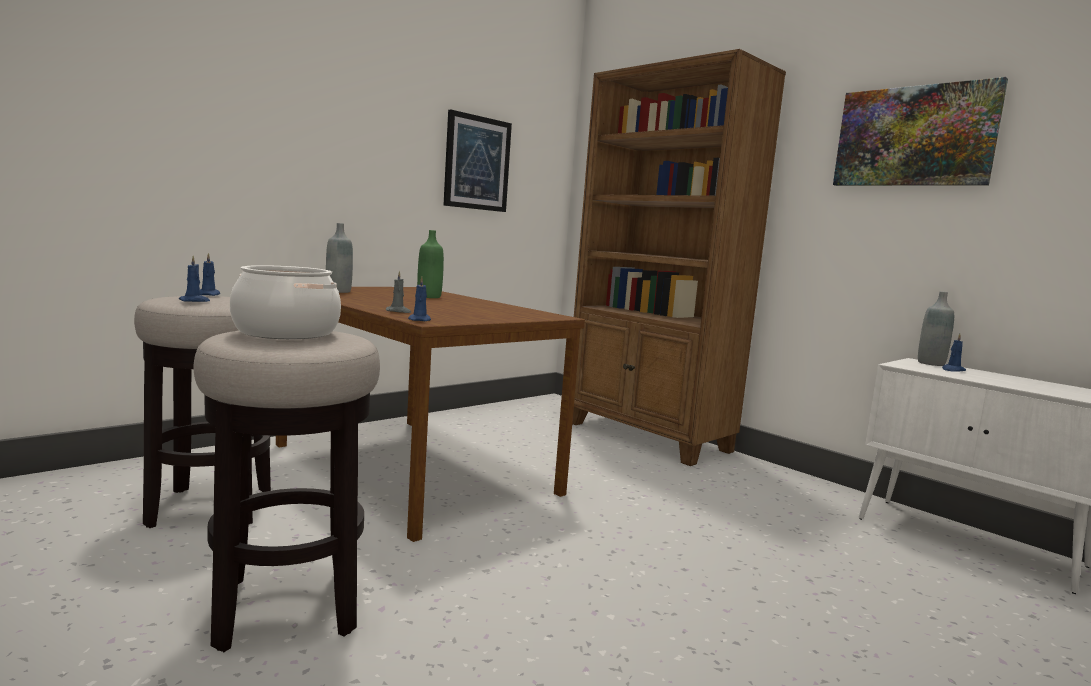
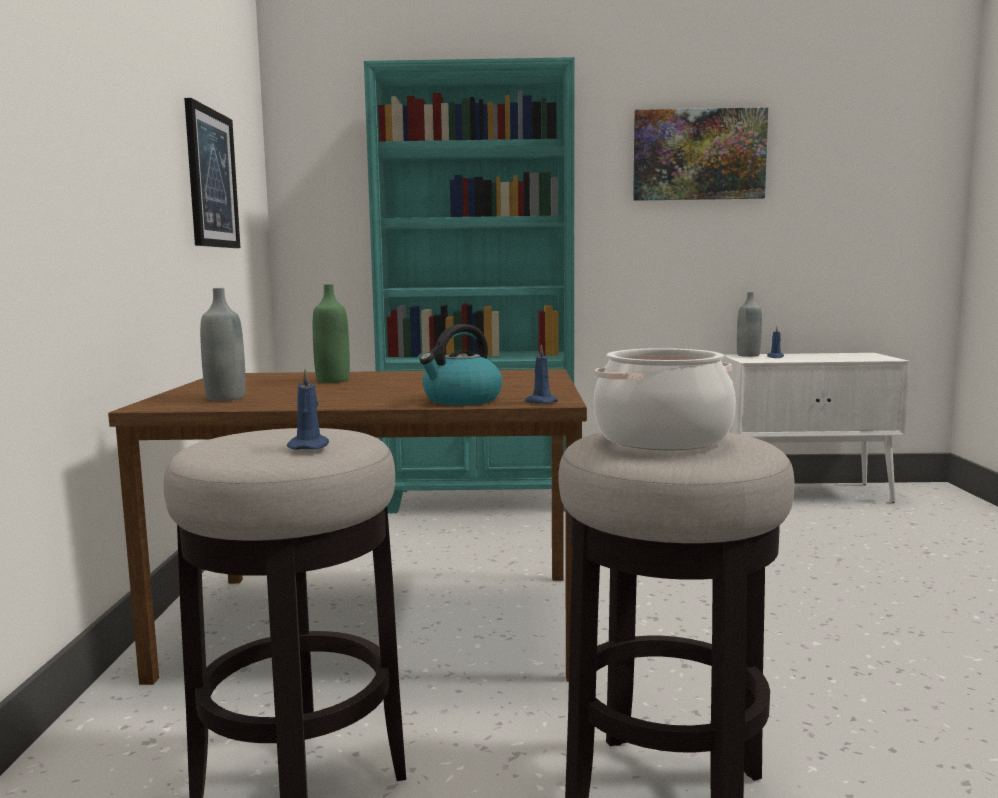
camera: 45 degrees left, 0 degrees up
(208, 295) = (236, 437): blue candle -> none
(398, 311) = (461, 400): grey candle -> kettle
(648, 437) = (480, 500): brown bookcase -> turquoise bookcase

